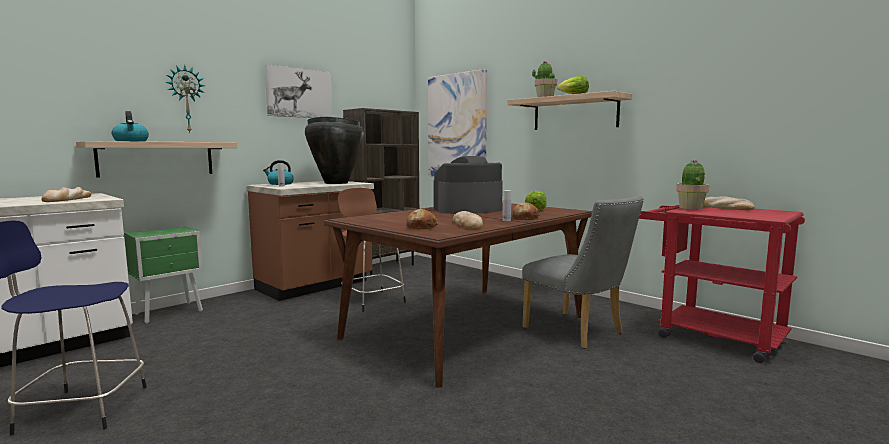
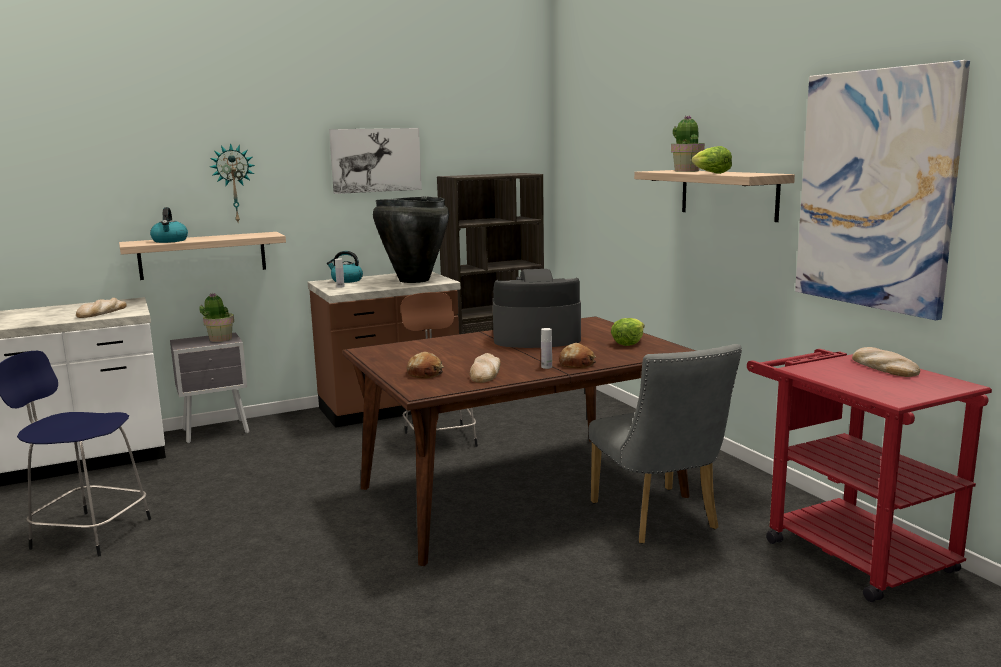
camera: 20 degrees right, 5 degrees up
(171, 313) = (217, 431): green nightstand -> grey nightstand
(457, 126) = (597, 194): picture -> picture (874, 190)
(690, 208) = (820, 365): potted plant -> potted plant (220, 339)

